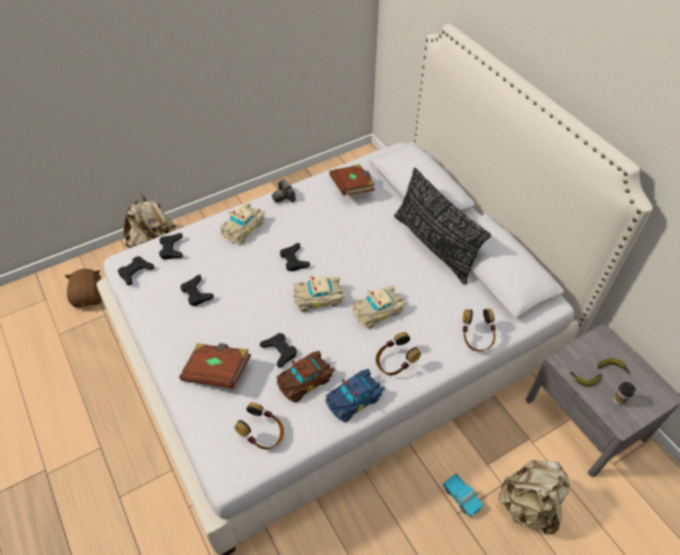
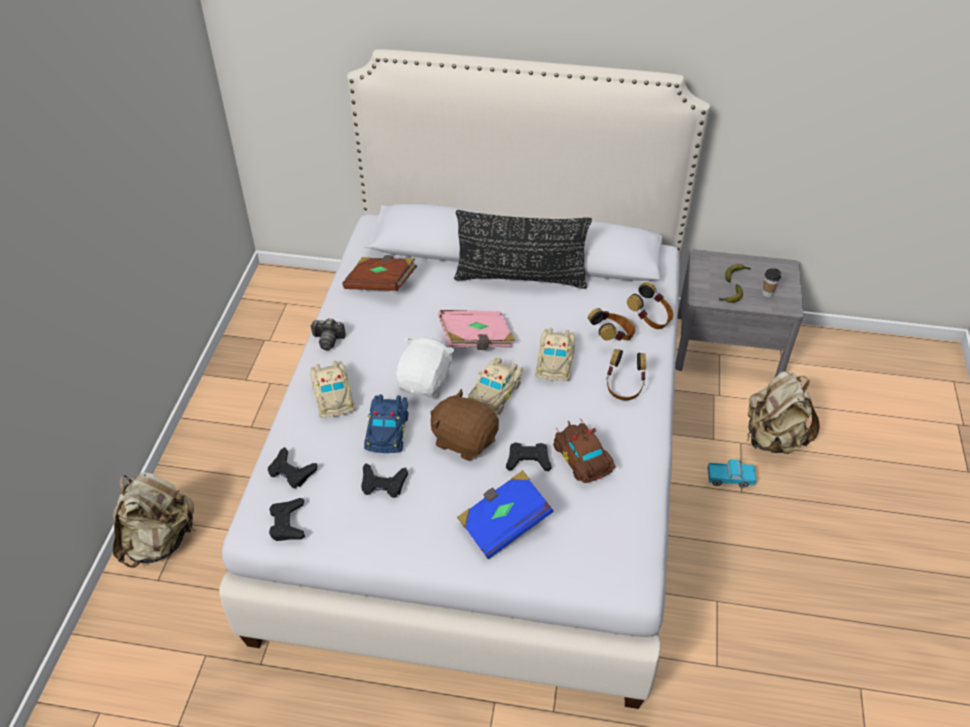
camera: 50 degrees left, 5 degrees down
(89, 296) = (156, 658): brown plush toy -> brown plush toy (464, 440)
(217, 371) = (504, 523): brown book -> blue book
(263, 435) = (614, 529): headphones -> headphones (612, 337)
(294, 260) = (425, 382): black game controller -> white plush toy
(306, 380) = (582, 460): brown toy car -> brown toy car turned 150 degrees clockwise
(354, 260) = (476, 340): none -> pink book
(355, 399) = (636, 437): blue toy car -> blue toy car (388, 430)

